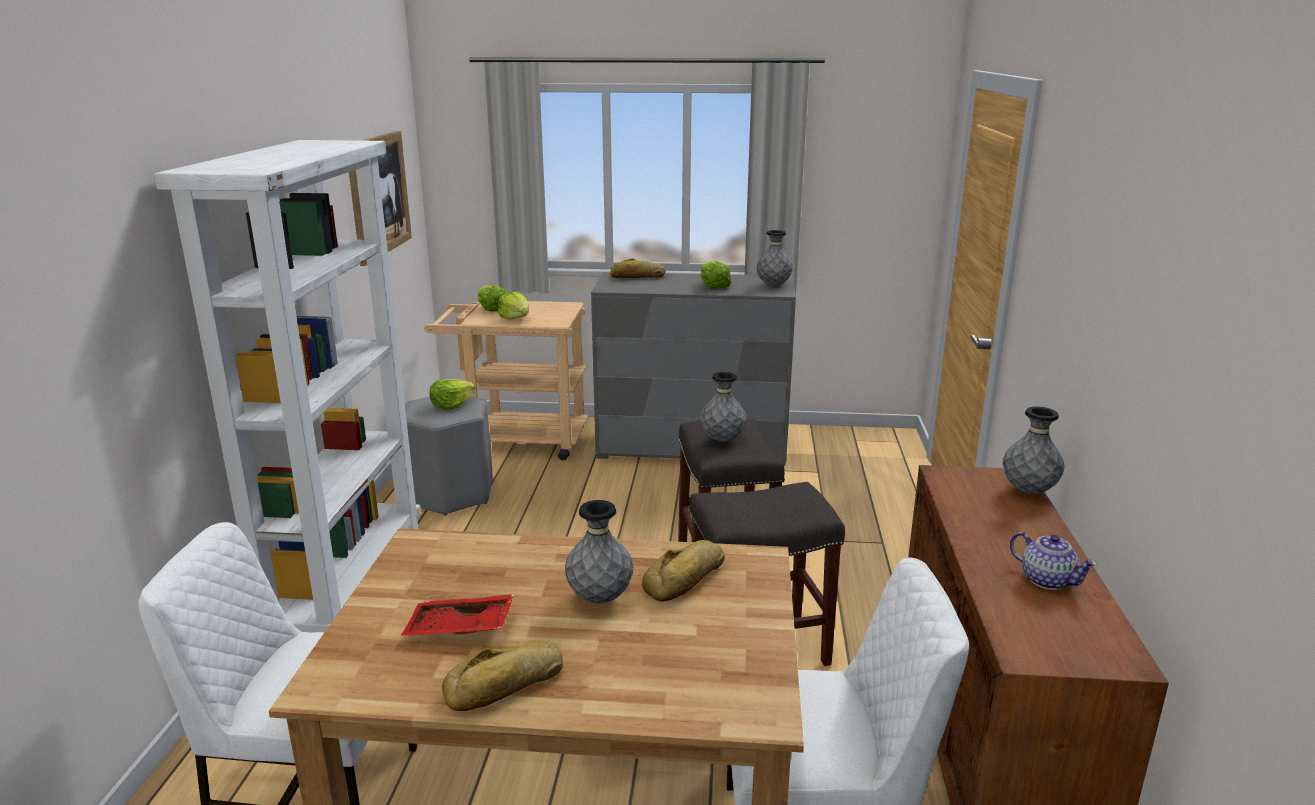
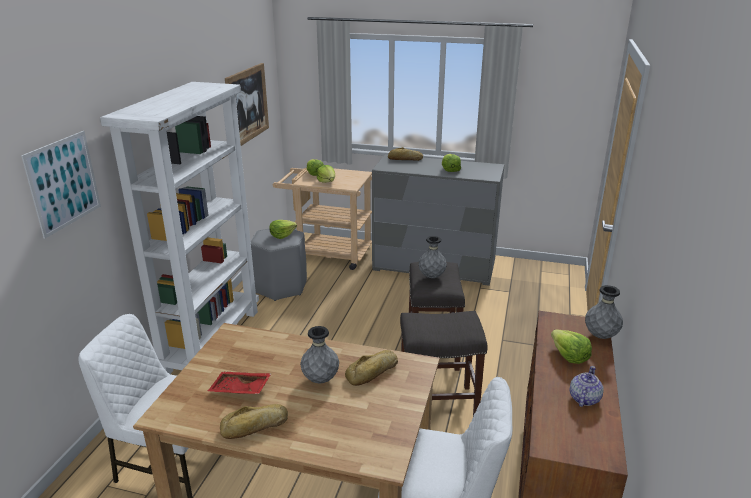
camera: 10 degrees right, 5 degrees up
(93, 284) = (63, 183): none -> picture
(773, 285) = (489, 171): grey vase -> none
(995, 523) = (569, 356): none -> lettuce
(1047, 579) = (584, 399): teapot -> teapot turned 120 degrees counterclockwise

